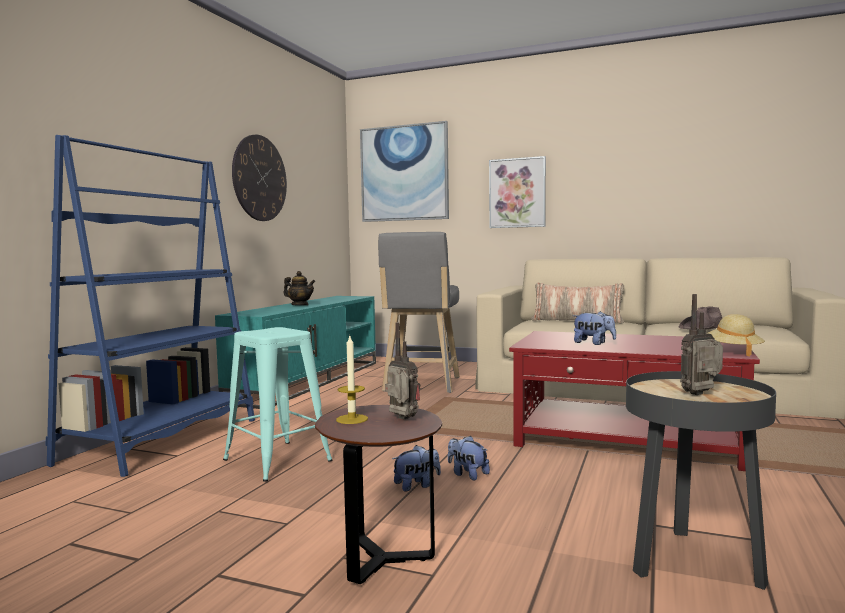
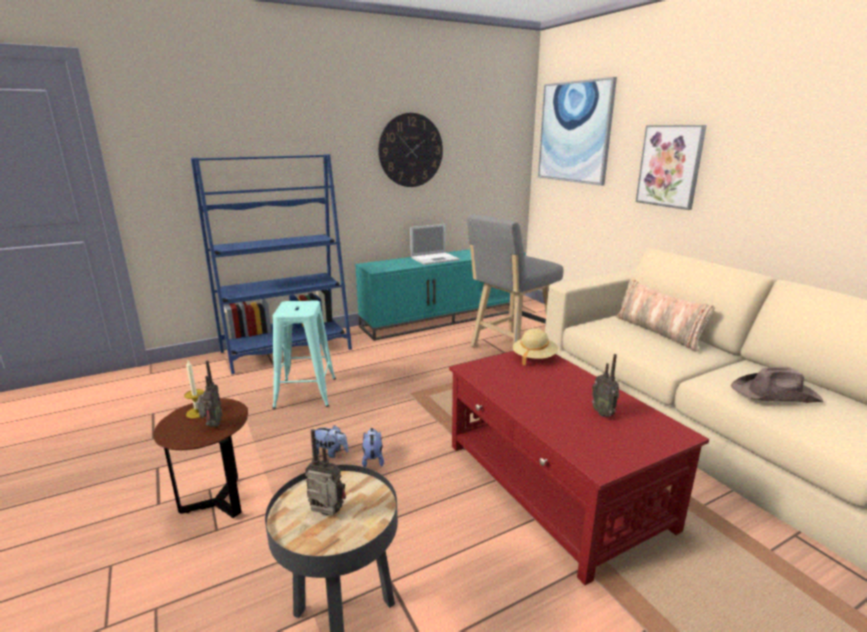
camera: 40 degrees right, 15 degrees up
(300, 305) = (435, 259): teapot -> laptop
(593, 343) = (526, 386): plush toy -> none
(670, 342) = (603, 413): none -> radio
(733, 351) = (614, 459): beige hat -> beige hat (534, 357)

